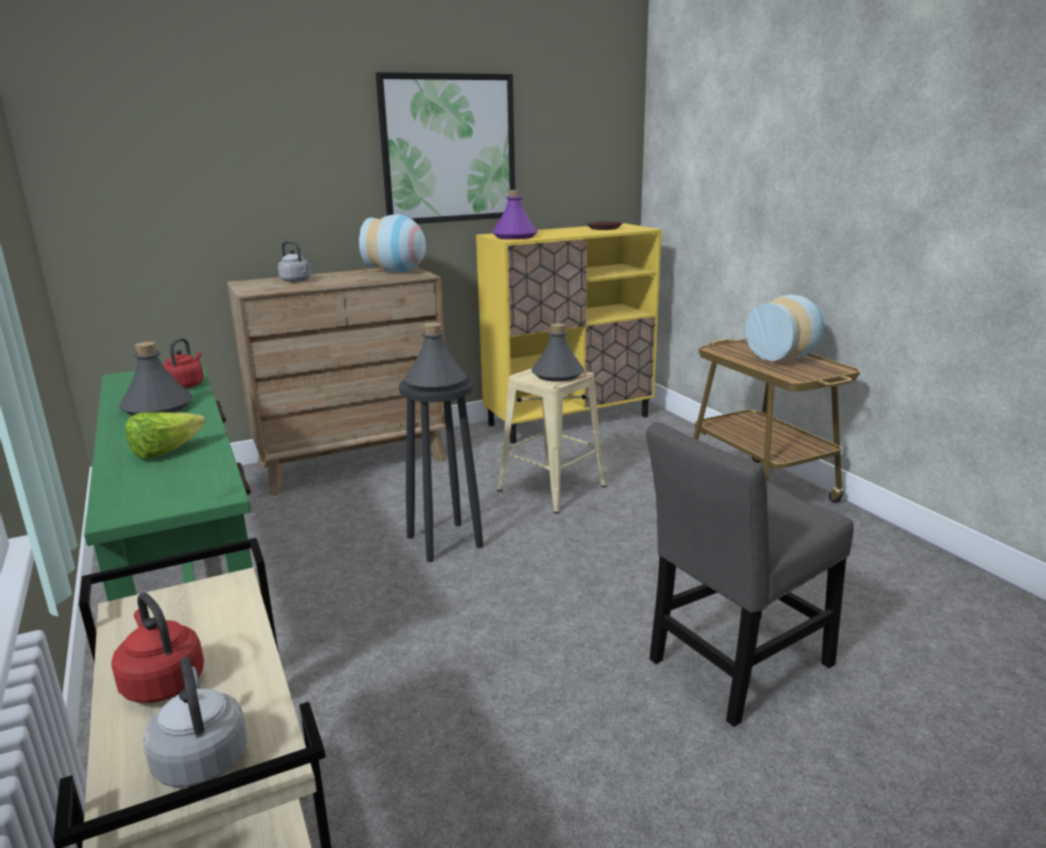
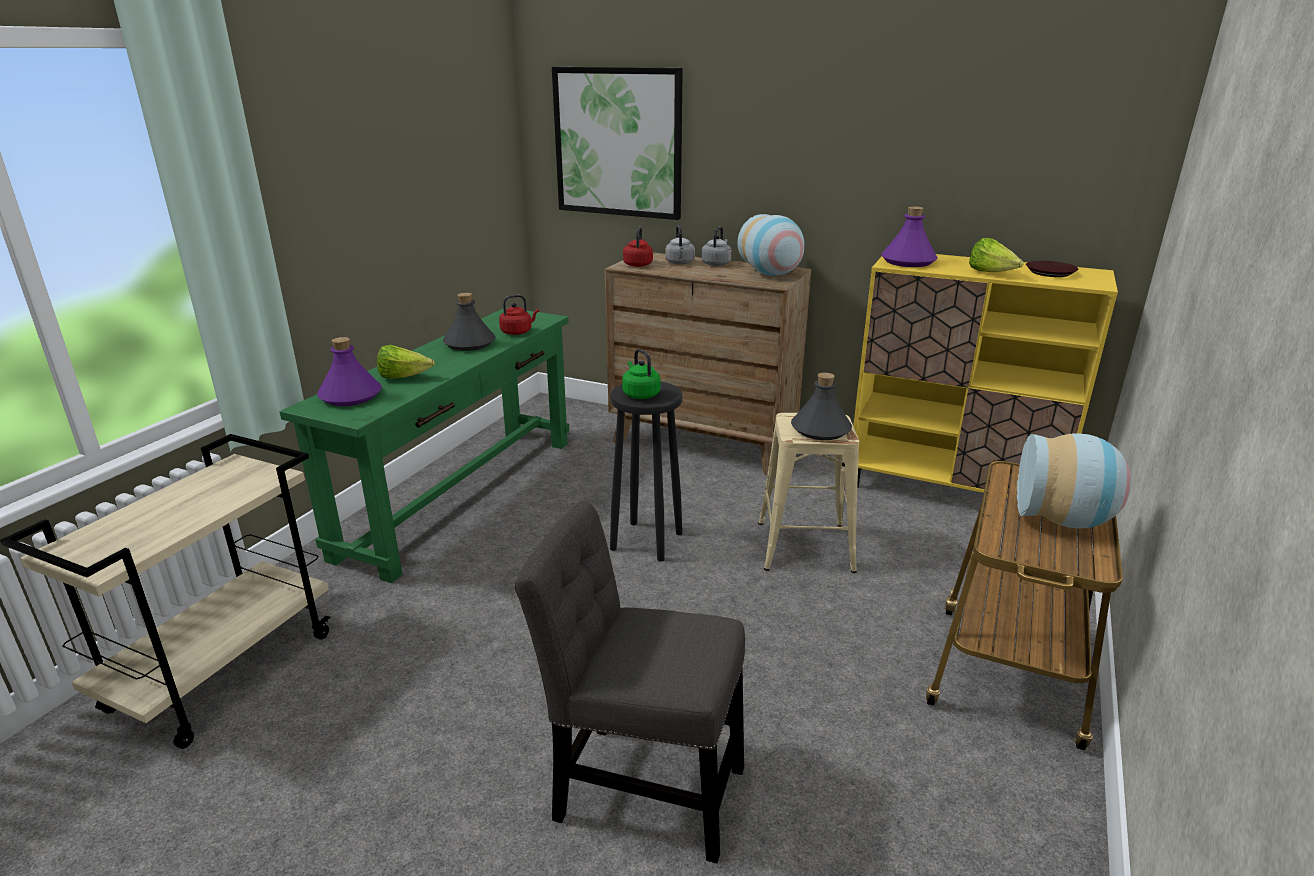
camera: 50 degrees right, 5 degrees up
(147, 486) = (350, 396): none -> purple bottle
(162, 682) = (164, 506): red kettle -> red kettle (638, 264)
(201, 758) = (101, 549): grey kettle -> grey kettle (716, 263)
(435, 384) = (640, 394): grey bottle -> green kettle
(448, 149) = (875, 149): picture -> picture (618, 143)
(579, 233) = (991, 273): none -> lettuce

